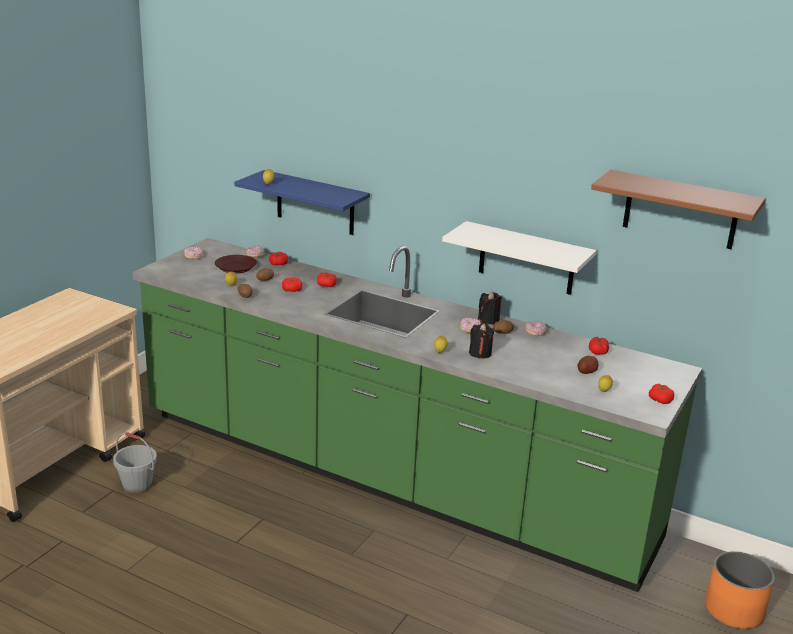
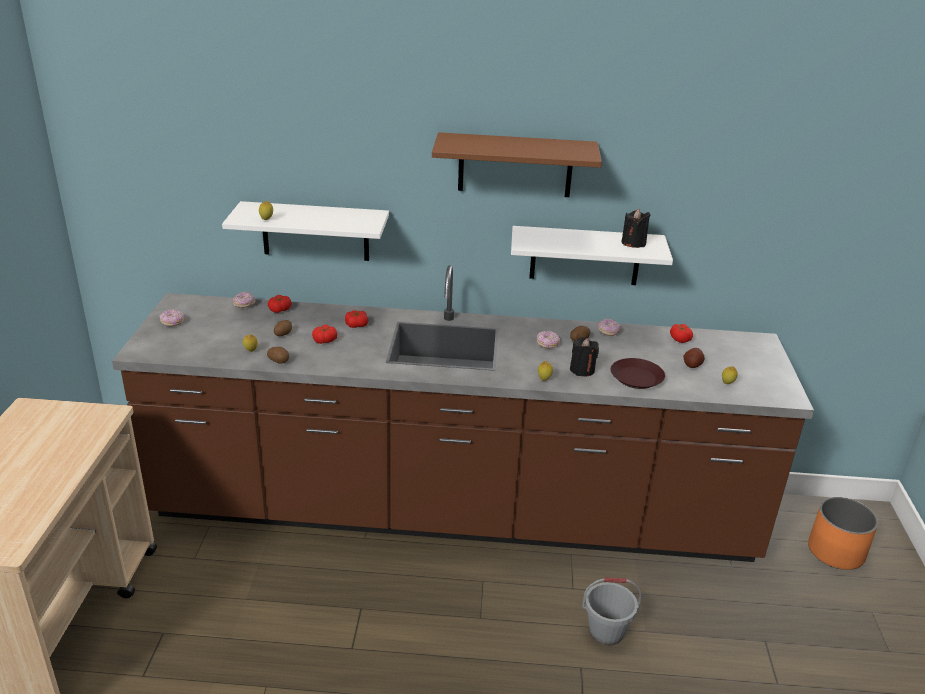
camera: 25 degrees left, 5 degrees up
(137, 485) = (189, 616): grey bucket -> grey bucket (606, 631)
(236, 267) = (235, 325): brown plate -> brown plate (637, 378)
(315, 203) = (315, 231): blue shelf -> white shelf
(388, 477) = (455, 514): green counter -> brown counter
(489, 320) = (553, 328): black candle -> black candle (633, 243)
(660, 400) = (779, 379): tomato -> none
(680, 210) = (757, 182): brown shelf -> brown shelf (515, 165)

